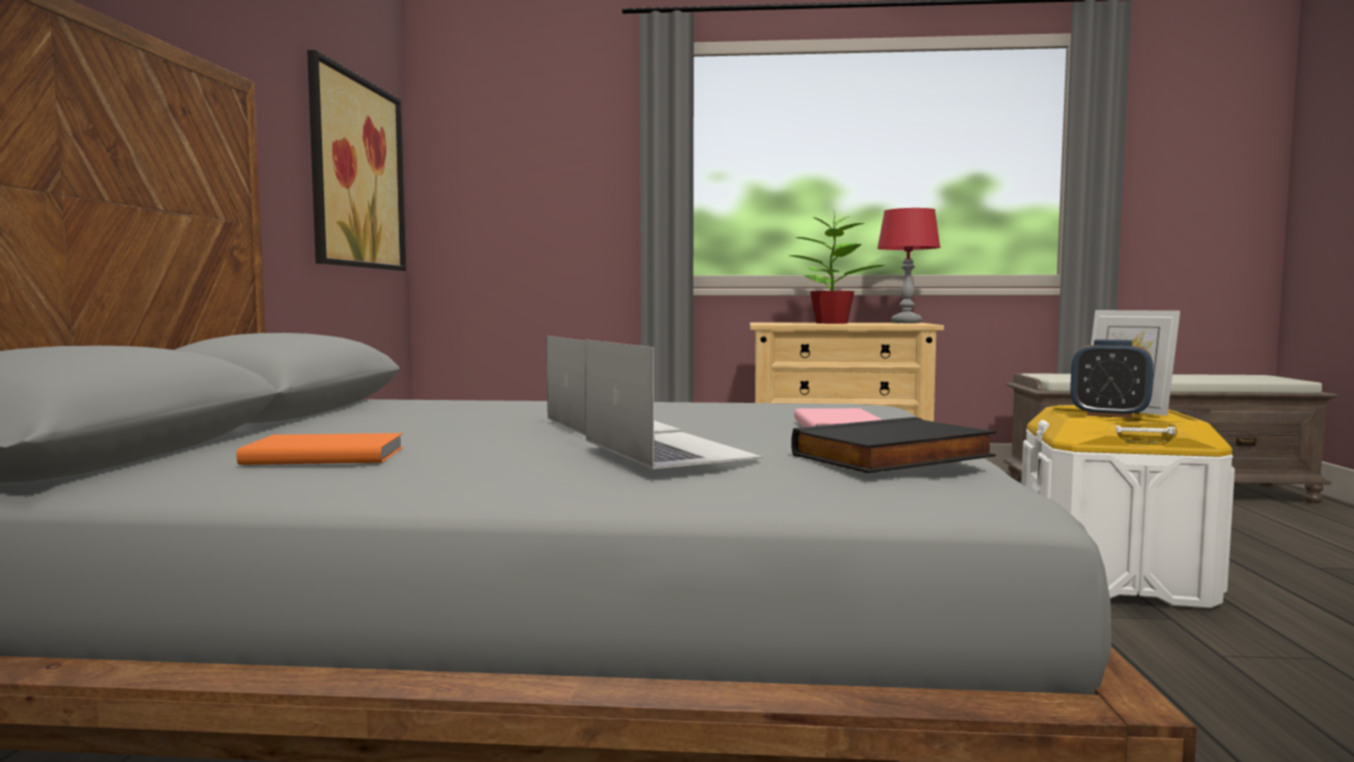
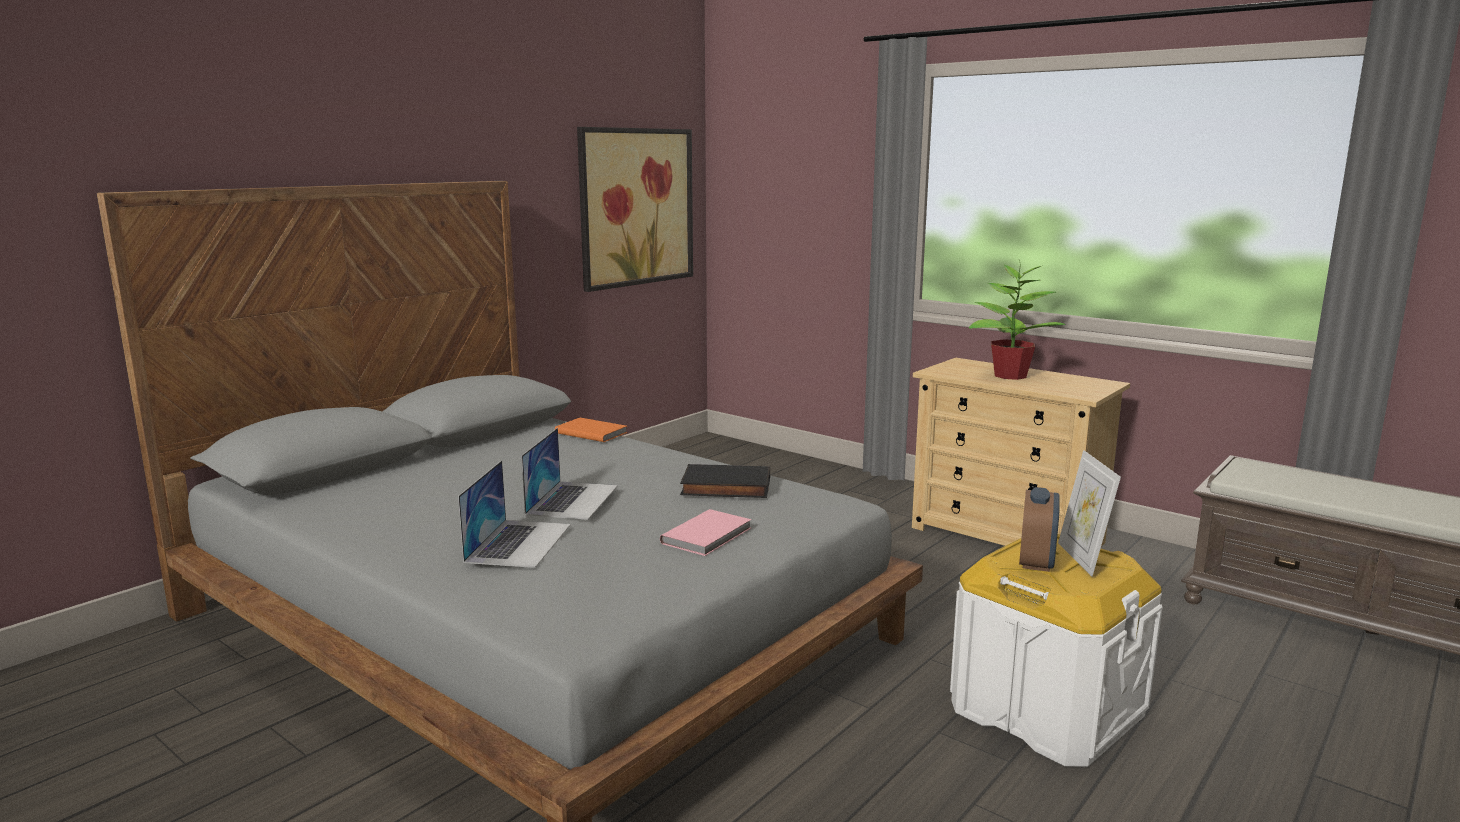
camera: 35 degrees right, 10 degrees up
(324, 455) = (392, 499): orange book -> orange book (591, 432)
(894, 457) = (600, 588): black book -> black book (725, 488)
(906, 322) = (1099, 383): red table lamp -> none
(1109, 415) = (1036, 562): alarm clock -> alarm clock turned 135 degrees counterclockwise

